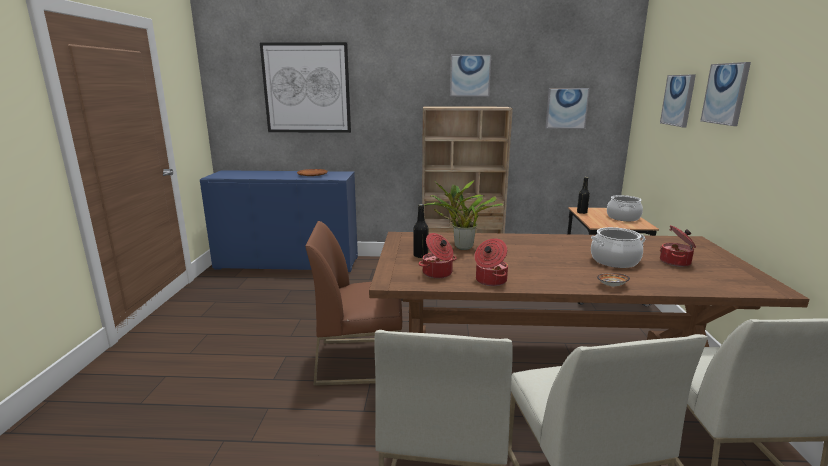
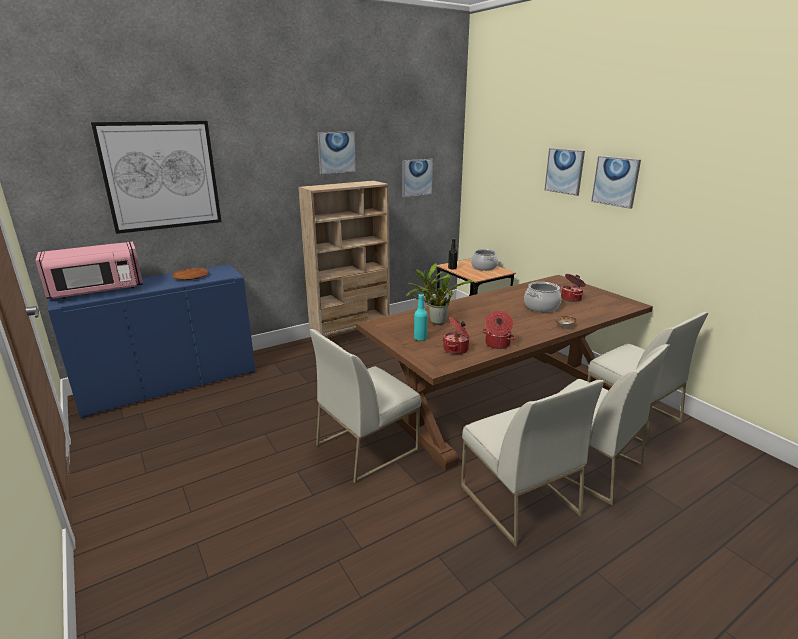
camera: 35 degrees left, 5 degrees up
(243, 174) = (97, 291): none -> pink microwave
(360, 360) = (367, 447): brown chair -> white chair
(420, 256) = (420, 338): black bottle -> turquoise bottle
(678, 100) = (516, 171): picture -> picture (615, 181)

